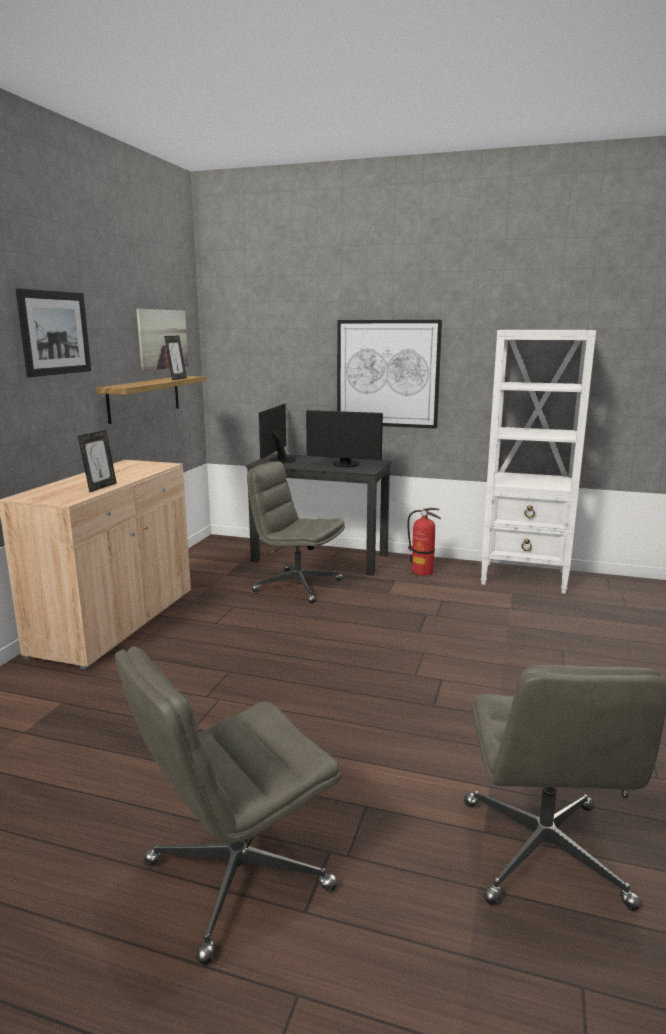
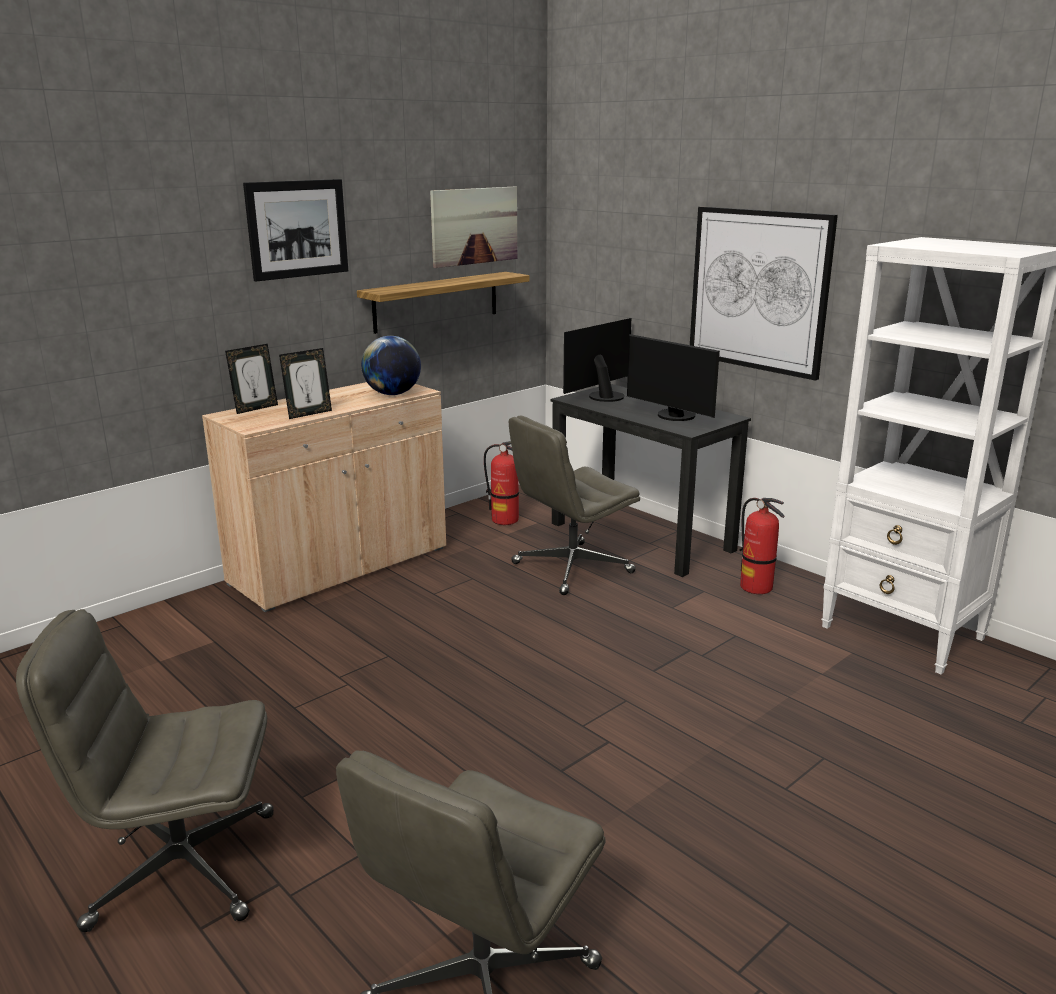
camera: 30 degrees right, 5 degrees up
(147, 468) = (392, 394): none -> globe
(177, 379) = (479, 279): picture frame -> picture frame (255, 408)
(214, 566) = (505, 520): none -> fire extinguisher
(297, 586) = (571, 568): grey office chair -> grey office chair turned 90 degrees counterclockwise

